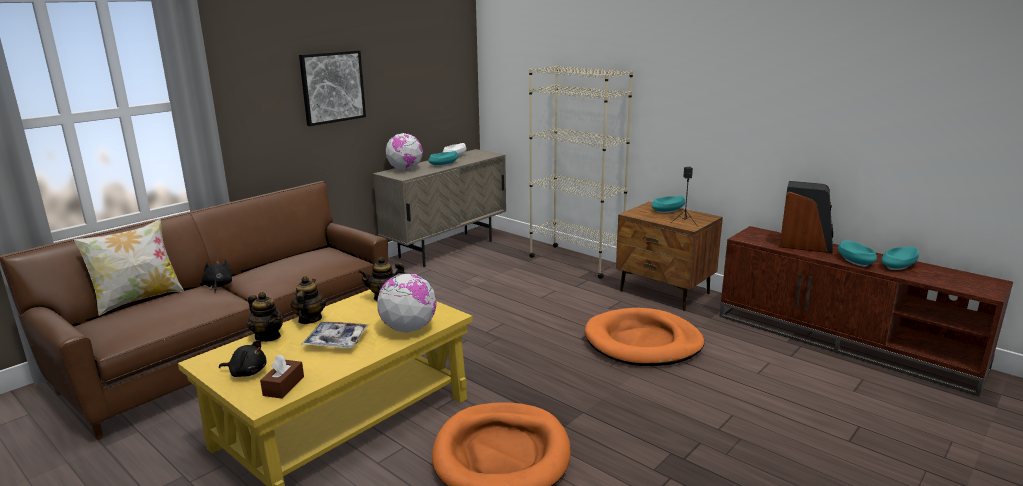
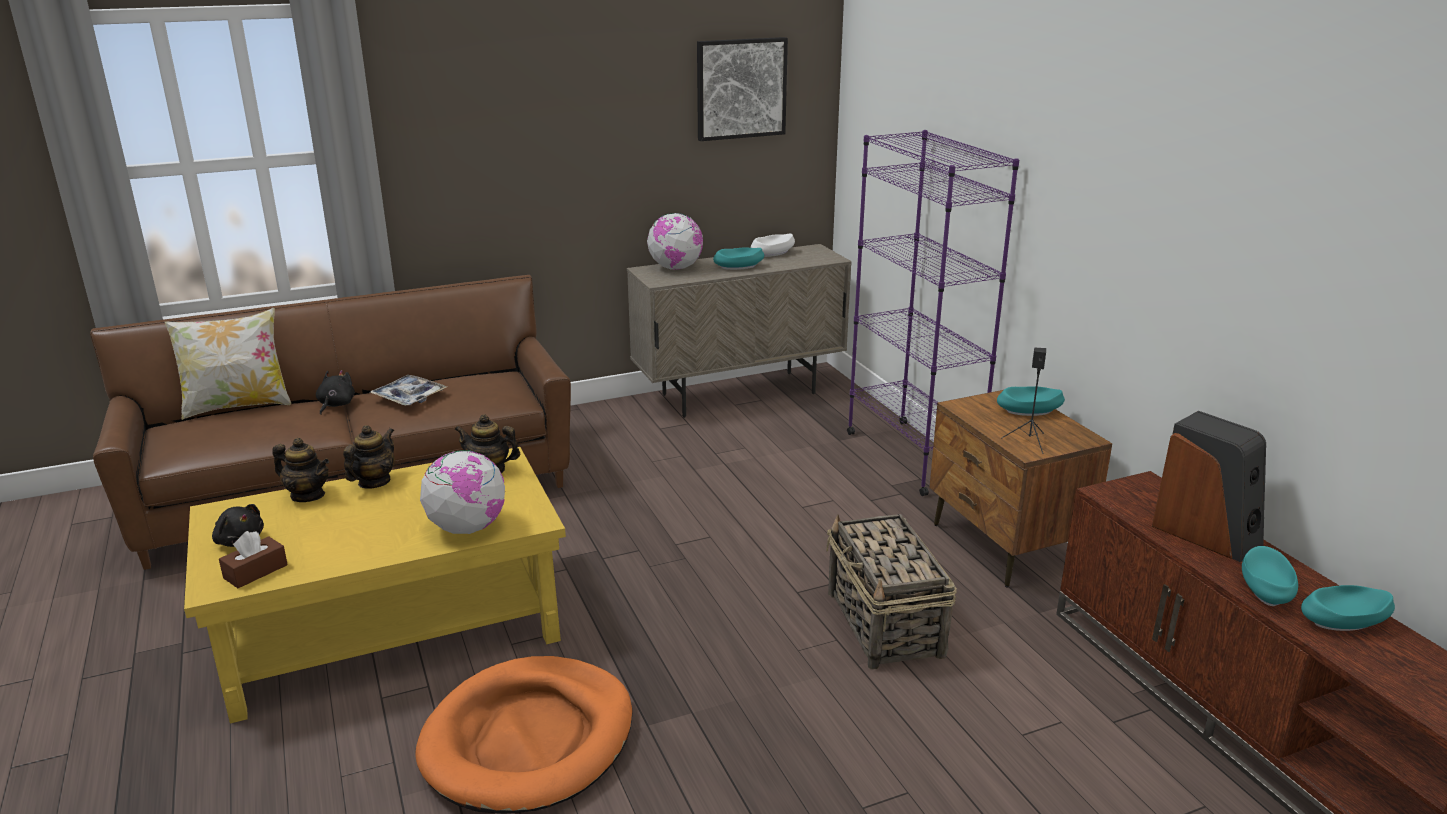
camera: 25 degrees right, 5 degrees up
(268, 336) = (308, 495): teapot -> teapot turned 45 degrees counterclockwise
(332, 87) = (569, 138): picture -> picture (741, 88)
(336, 341) = (371, 523): tray -> tray (409, 397)
(576, 261) = (912, 456): beige bookcase -> purple bookcase
(643, 342) = (885, 625): orange dog bed -> basket

